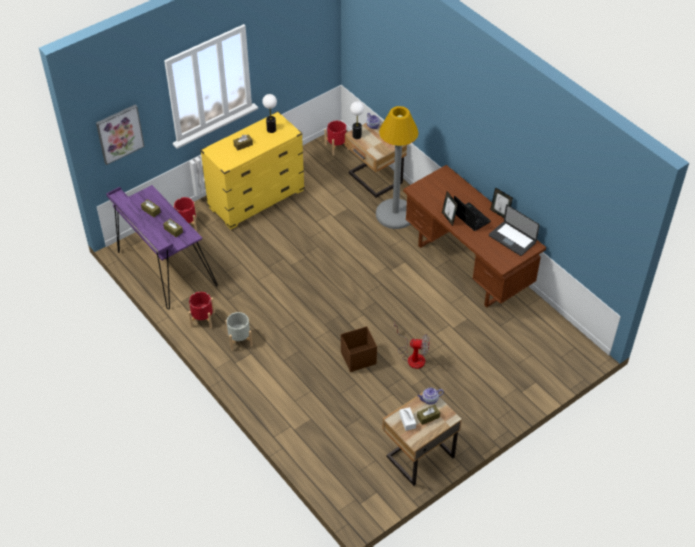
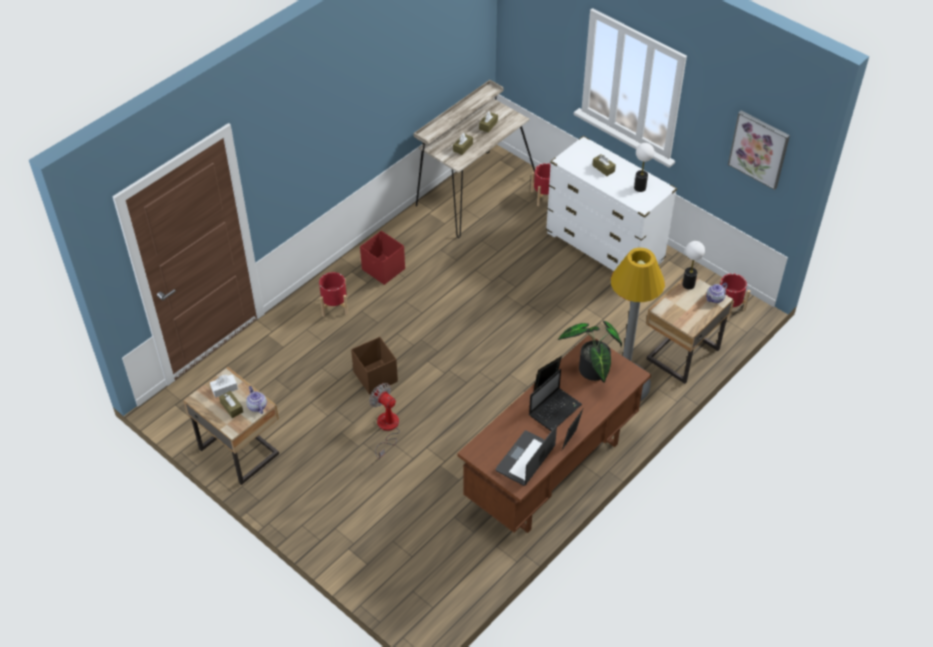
camera: 80 degrees right, 0 degrees up
(119, 134) = (530, 40): picture -> picture (759, 149)
(164, 268) = (473, 191): purple desk -> beige desk
(203, 319) = (407, 235): red planter -> red planter (334, 306)
(239, 340) = (383, 270): grey planter -> red storage box
(256, 199) = (604, 247): yellow dresser -> white dresser
(412, 356) = (386, 428): fan -> fan turned 135 degrees clockwise
(439, 193) = (592, 372): none -> potted plant

